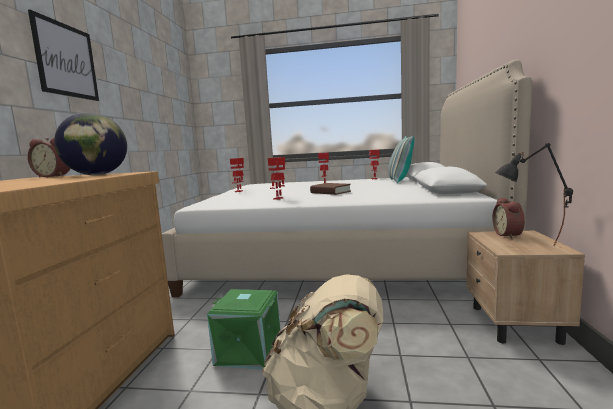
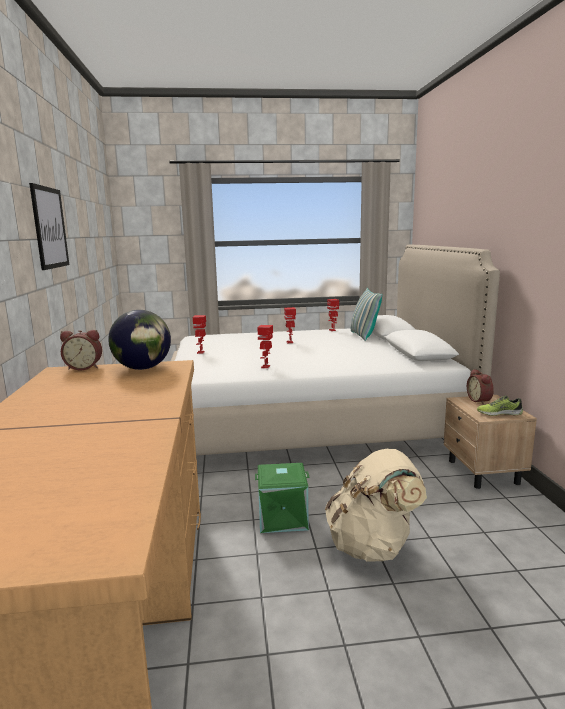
camera: 15 degrees left, 5 degrees up
(330, 192) = (310, 356): brown book -> none
(529, 247) = (499, 413): black table lamp -> shoe

